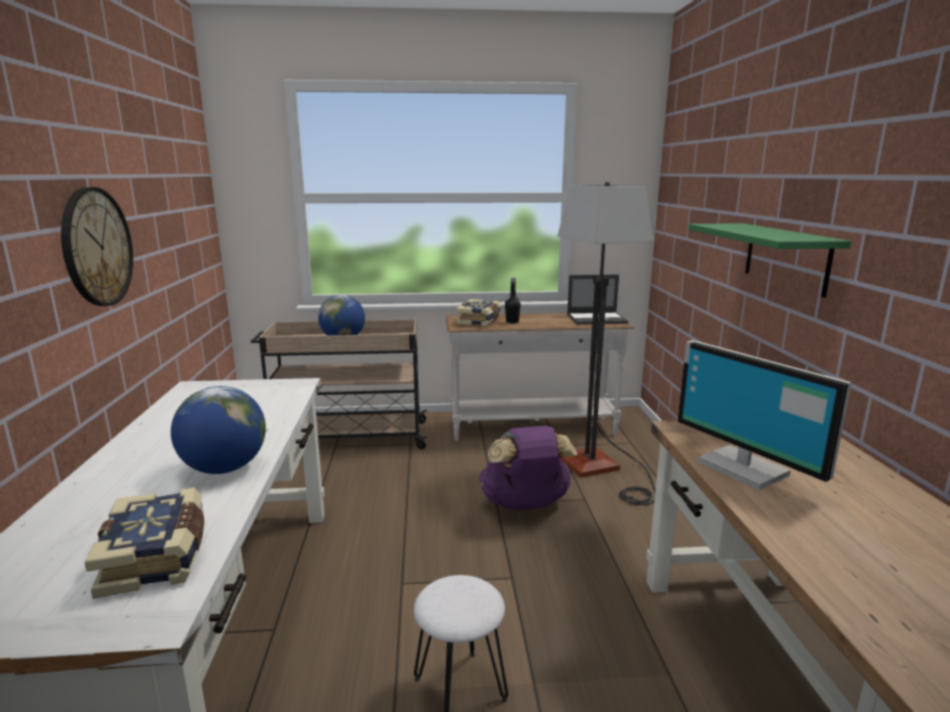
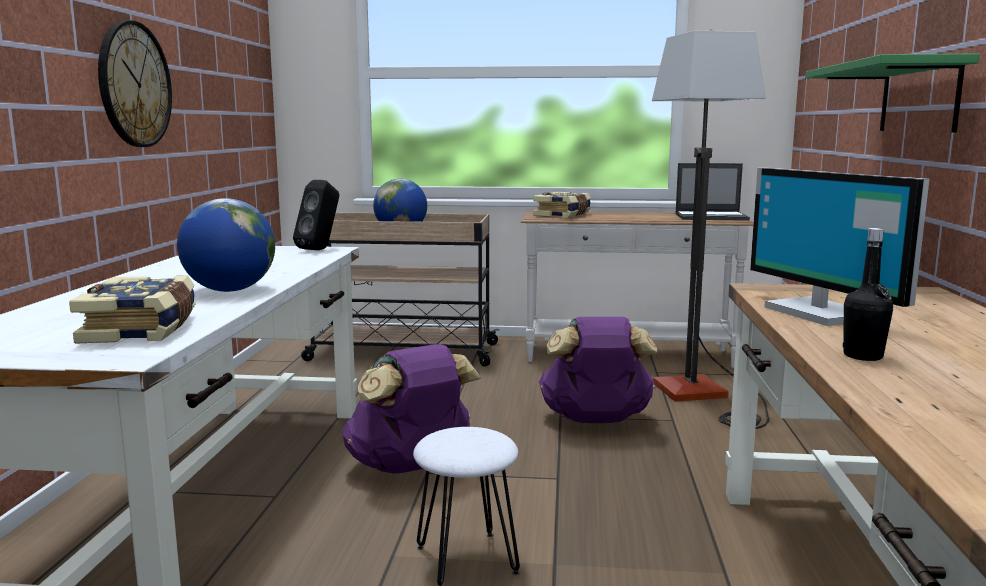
camera: 10 degrees right, 5 degrees down
(287, 385) = (320, 249): none -> black speaker
(386, 577) = (411, 466): none -> purple backpack
(512, 322) = (602, 216): black bottle -> black bottle (863, 356)

